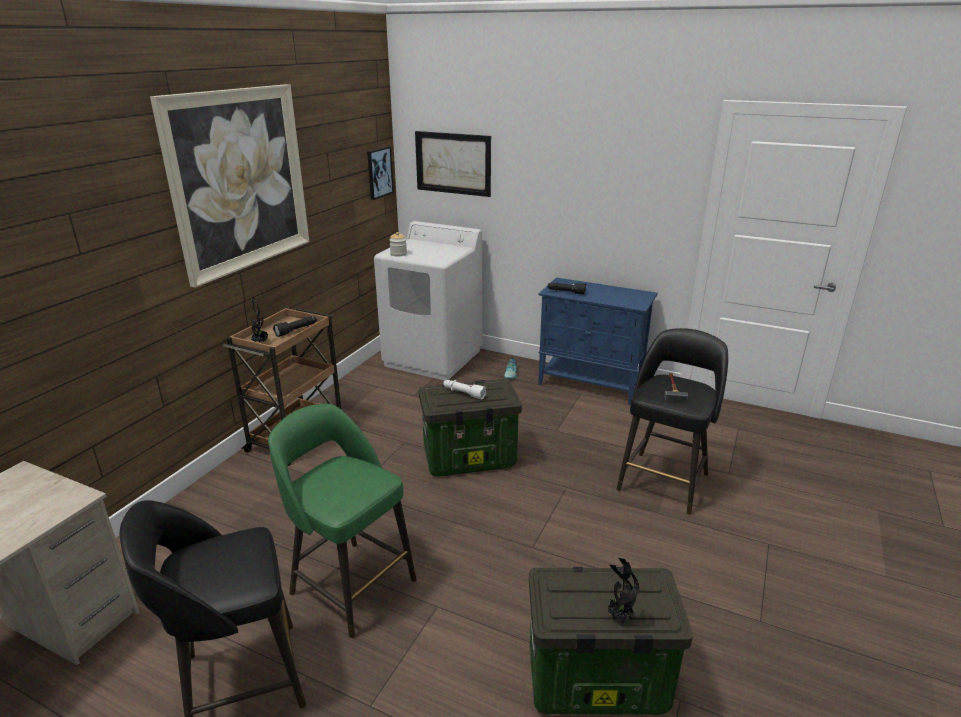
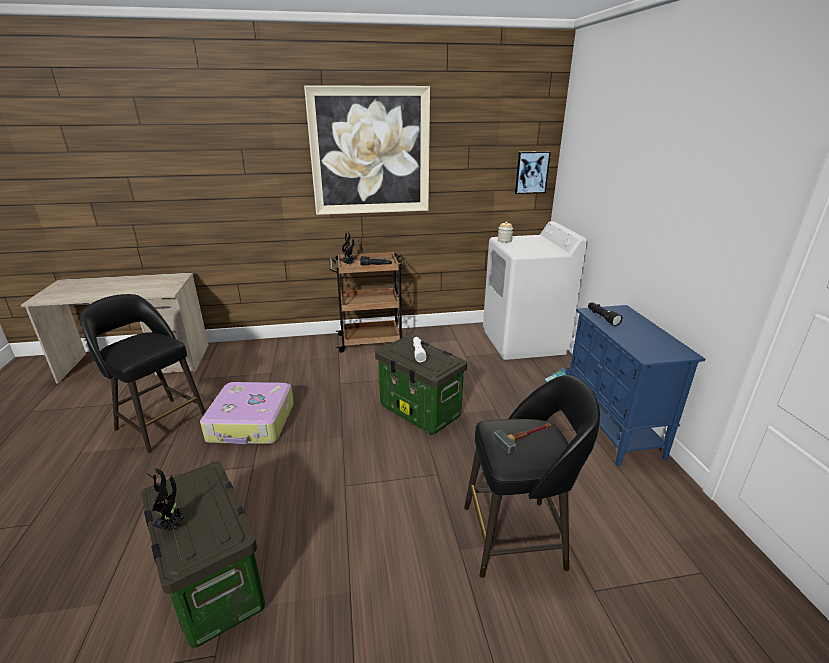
camera: 55 degrees right, 0 degrees up
(350, 585) = (252, 423): green stool -> suitcase
(453, 163) = (586, 171): picture -> none

